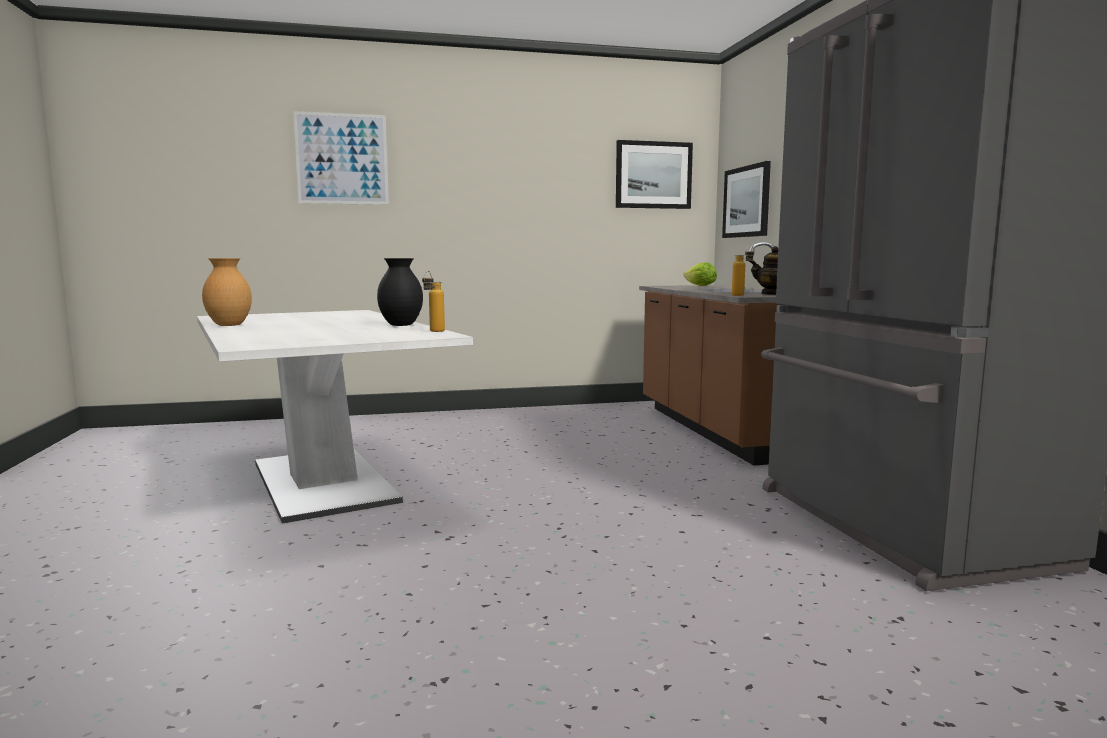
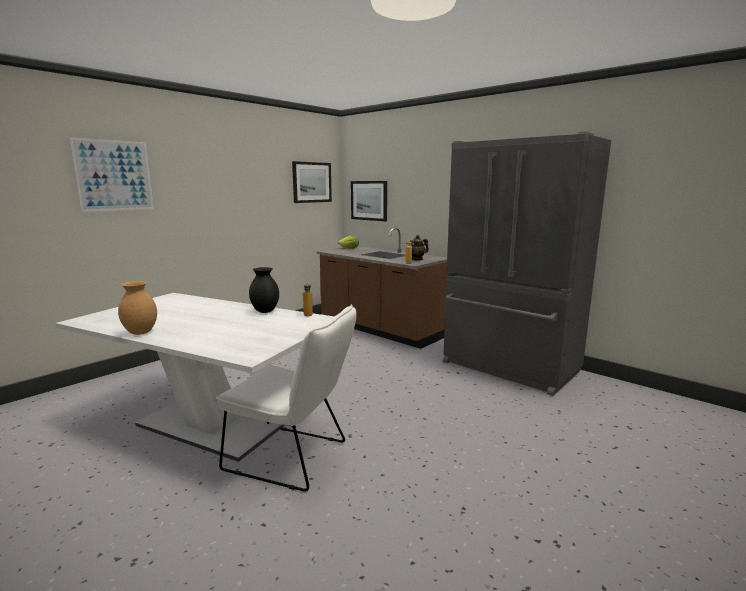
camera: 35 degrees left, 5 degrees up
(341, 538) = (293, 458): none -> white chair

